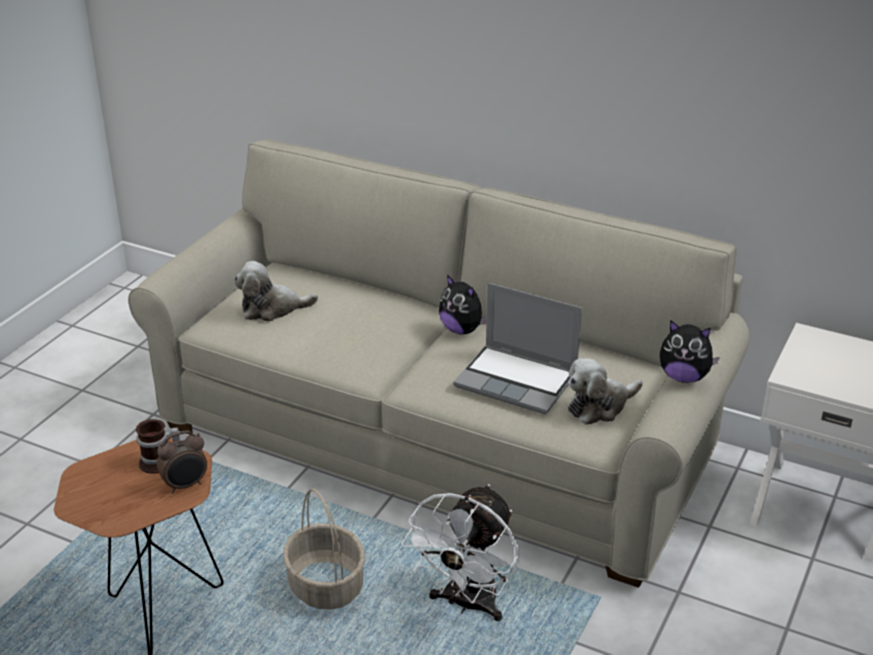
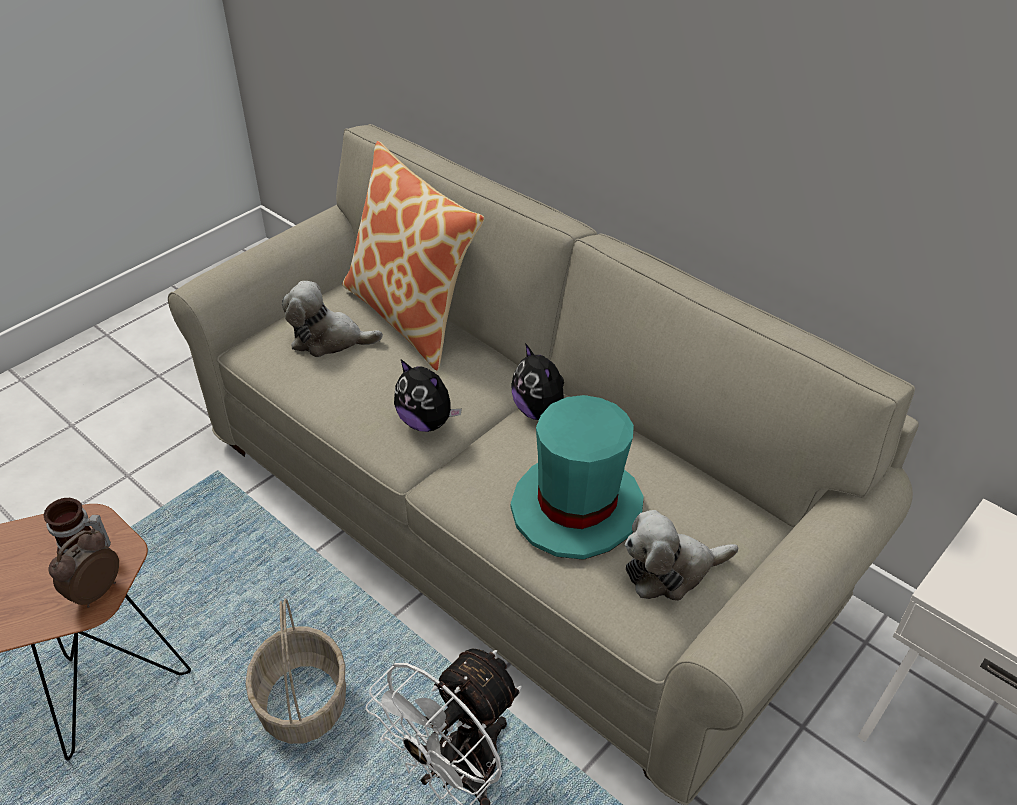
camera: 15 degrees right, 10 degrees up
(185, 485) = (94, 592): alarm clock -> alarm clock turned 135 degrees clockwise
(331, 283) = (411, 315): none -> pillow
(518, 381) = (577, 507): laptop -> turquoise hat
(684, 377) = (788, 568): plush toy -> plush toy (426, 422)

